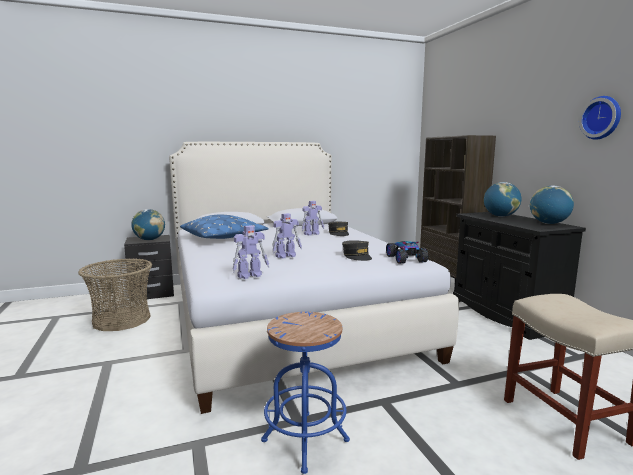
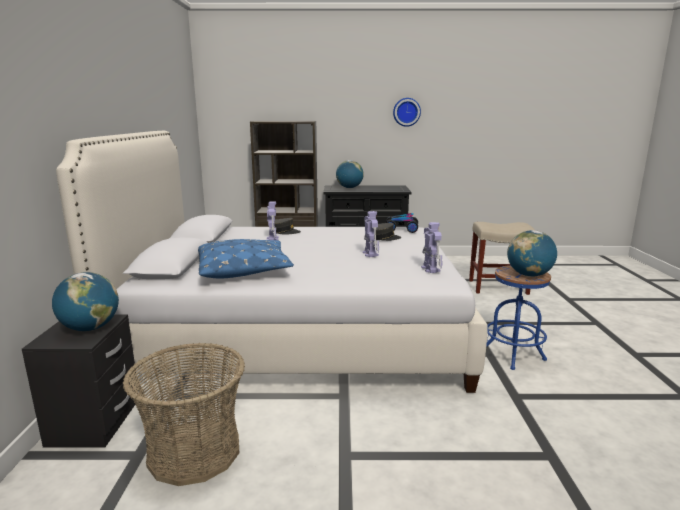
camera: 70 degrees left, 5 degrees up
(549, 223) = (387, 186): globe -> globe (529, 275)

